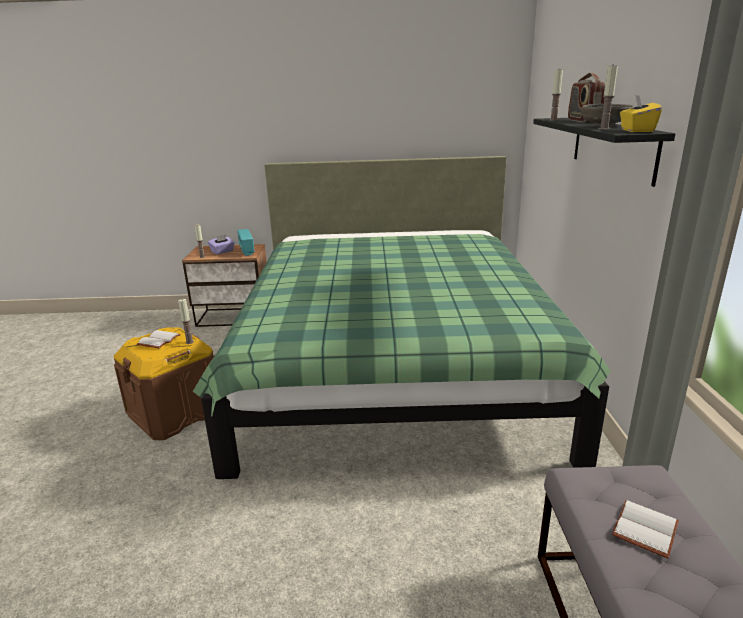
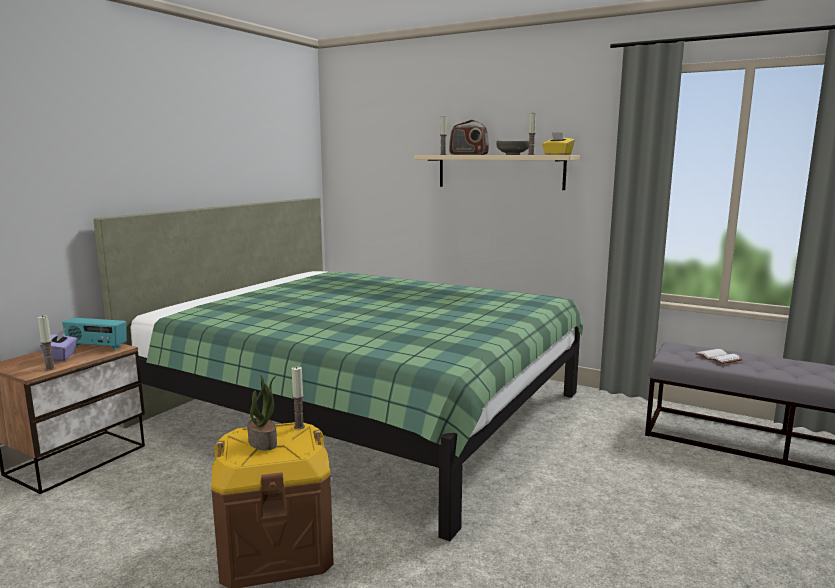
camera: 60 degrees left, 10 degrees down
(159, 341) = (263, 442): white book -> potted plant
(612, 147) = (499, 171): black shelf -> beige shelf

